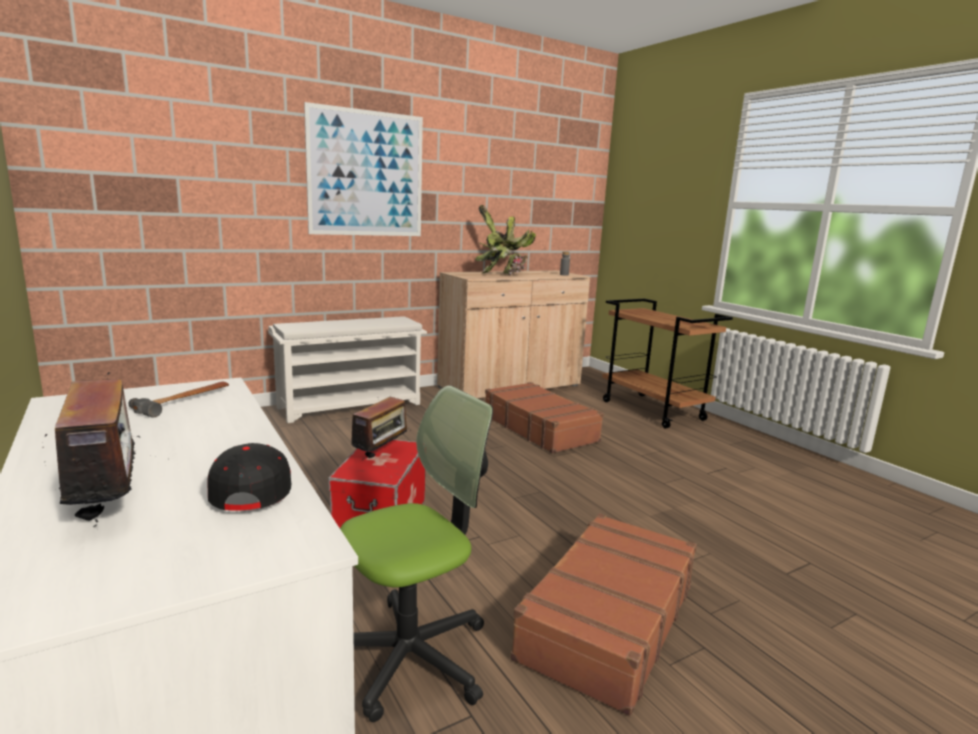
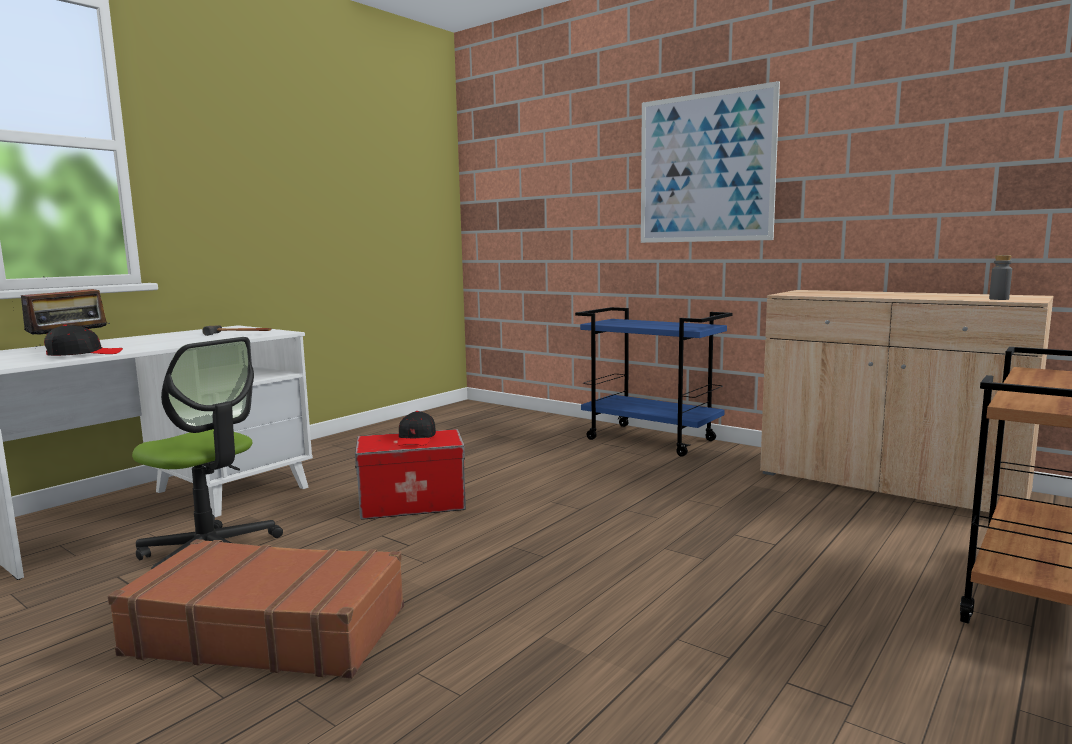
camera: 70 degrees right, 5 degrees down
(351, 405) = (652, 440): white shoe rack -> blue cart
(381, 455) = (416, 439): radio -> black cap
(504, 274) = (878, 294): potted plant -> none
(540, 428) = (753, 526): brown suitcase -> none

